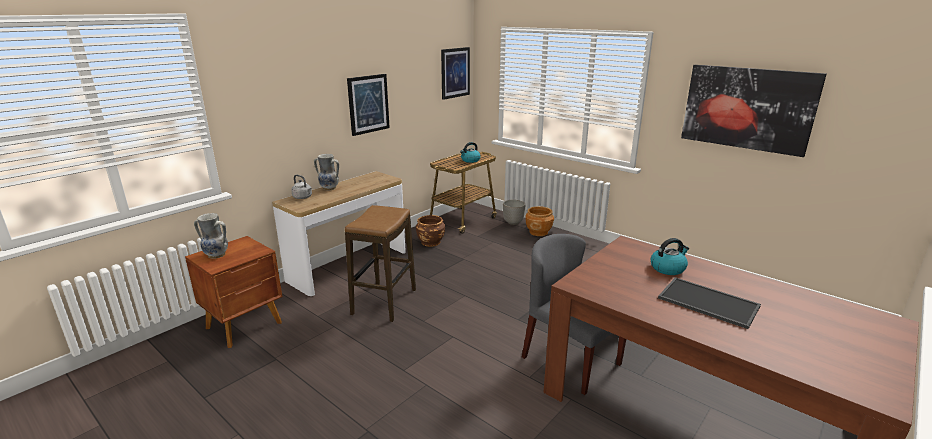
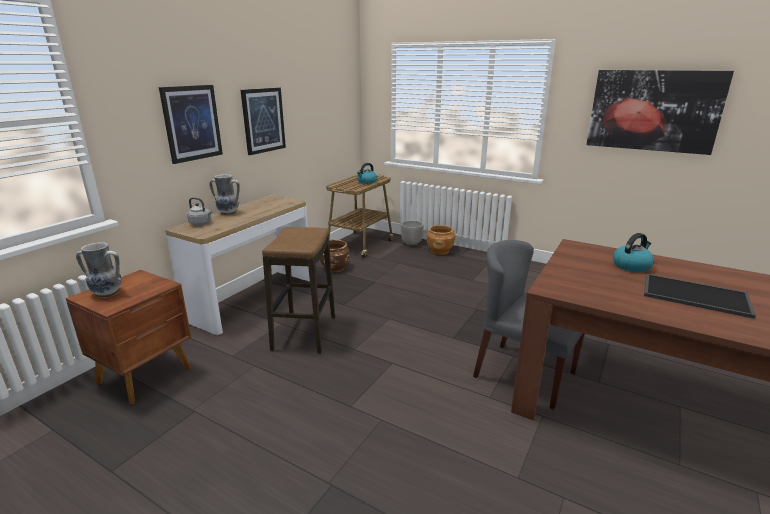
camera: 10 degrees left, 0 degrees up
(455, 73) = (345, 92): picture -> picture (192, 123)

